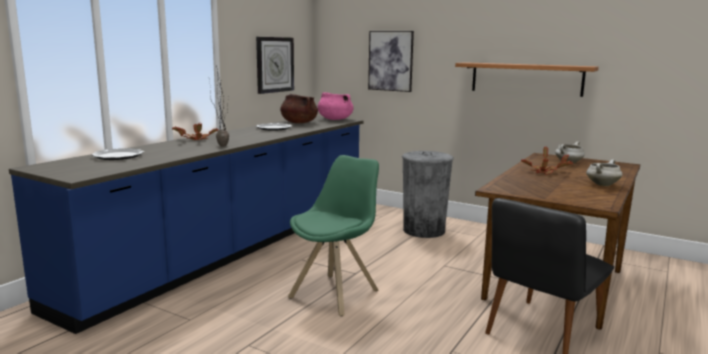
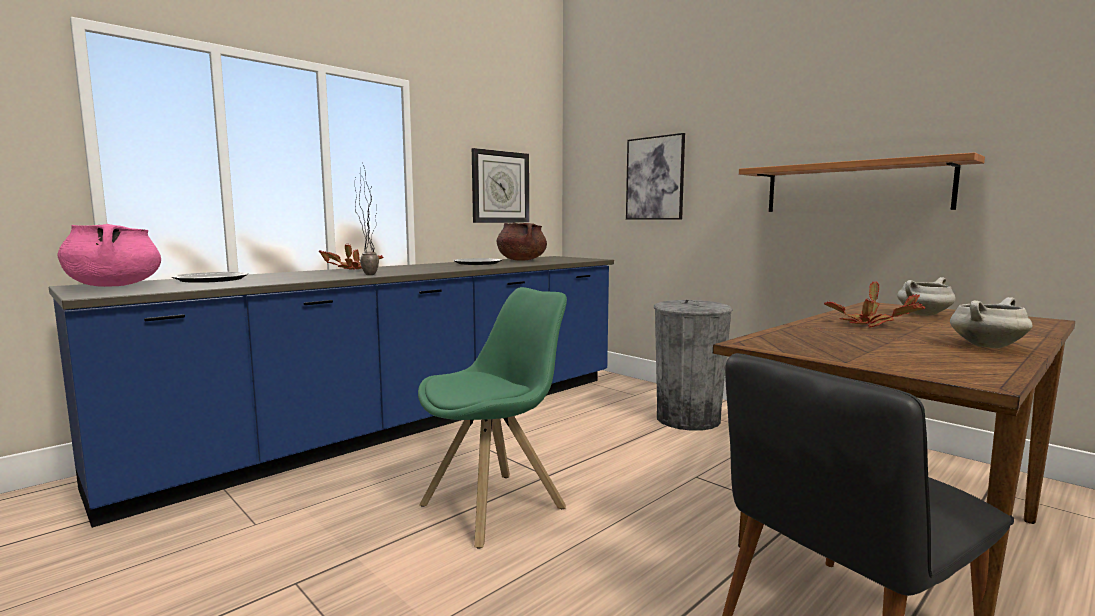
camera: 15 degrees right, 5 degrees down
(335, 119) = (575, 258): pink cooking pot -> pink cooking pot (114, 286)

